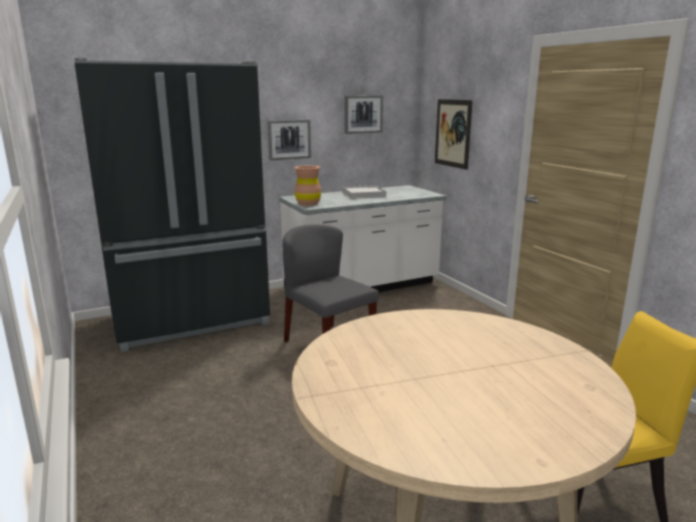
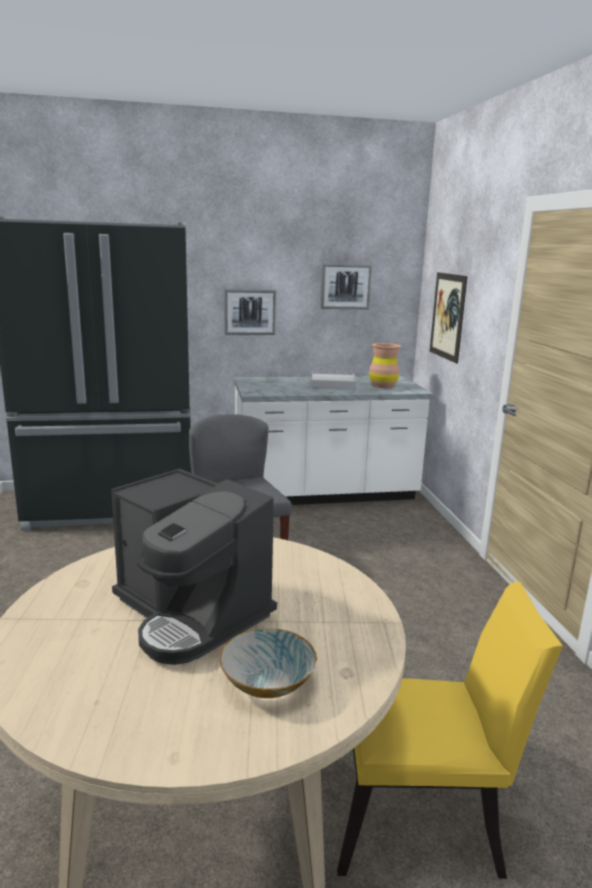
camera: 15 degrees right, 0 degrees up
(308, 203) = (255, 388): brown vase -> brown vase (383, 385)
(440, 369) = (191, 614): none -> coffee machine
(547, 403) = (268, 682): none -> bowl

